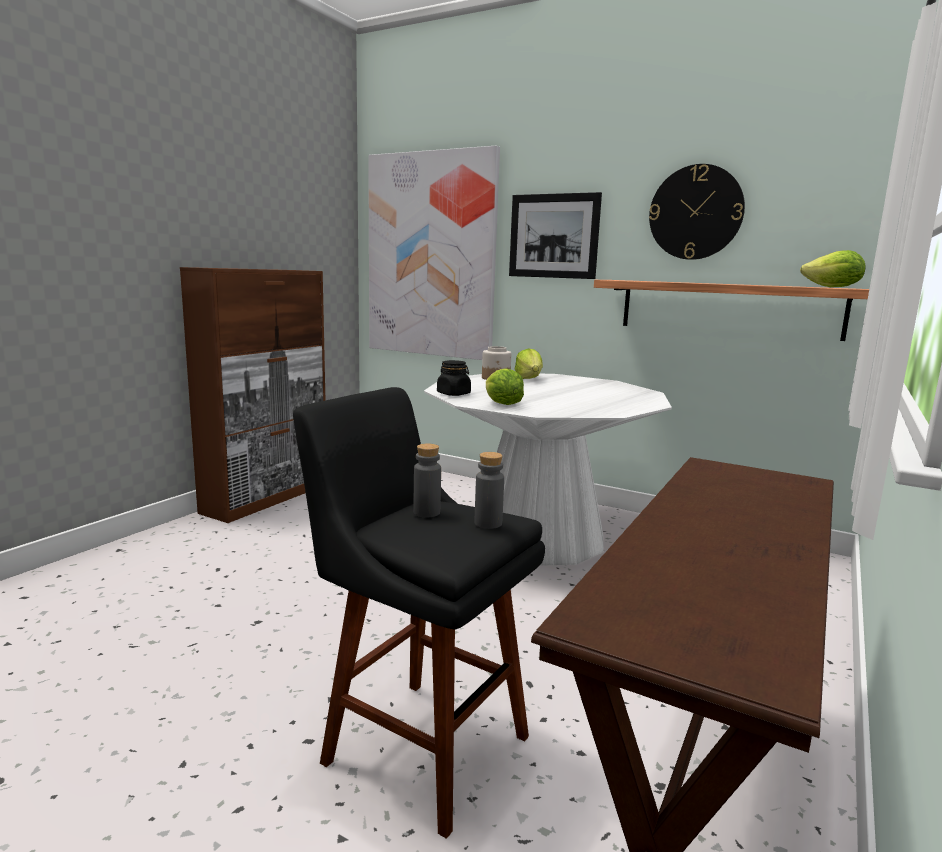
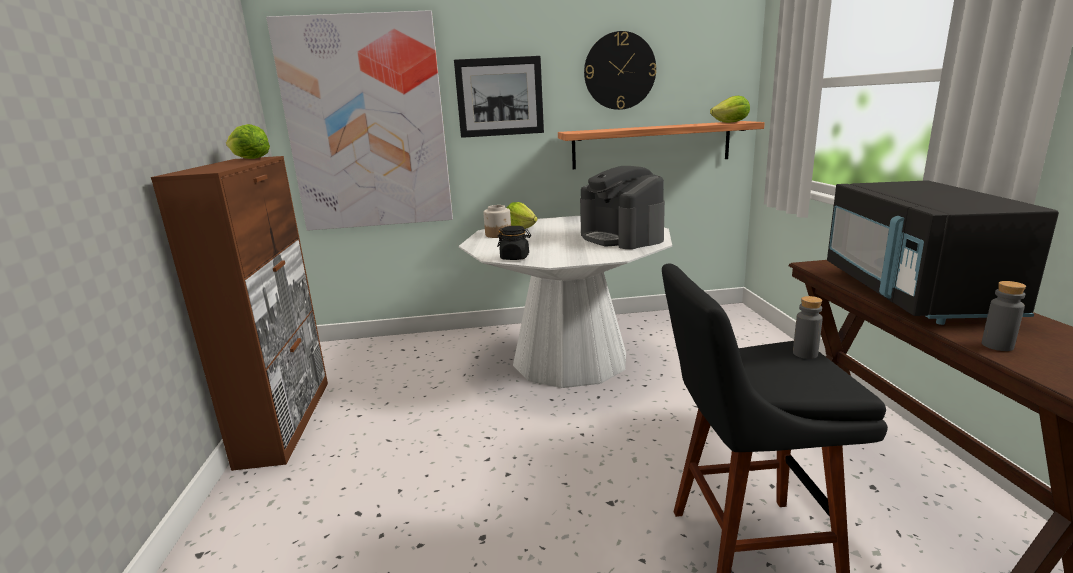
camera: 35 degrees left, 5 degrees up
(426, 512) = (756, 363): grey bottle -> grey bottle (997, 346)
(502, 404) = (575, 256): lettuce -> lettuce (250, 159)
(594, 402) = (621, 238): none -> coffee machine
(724, 513) = (911, 294): none -> black microwave

